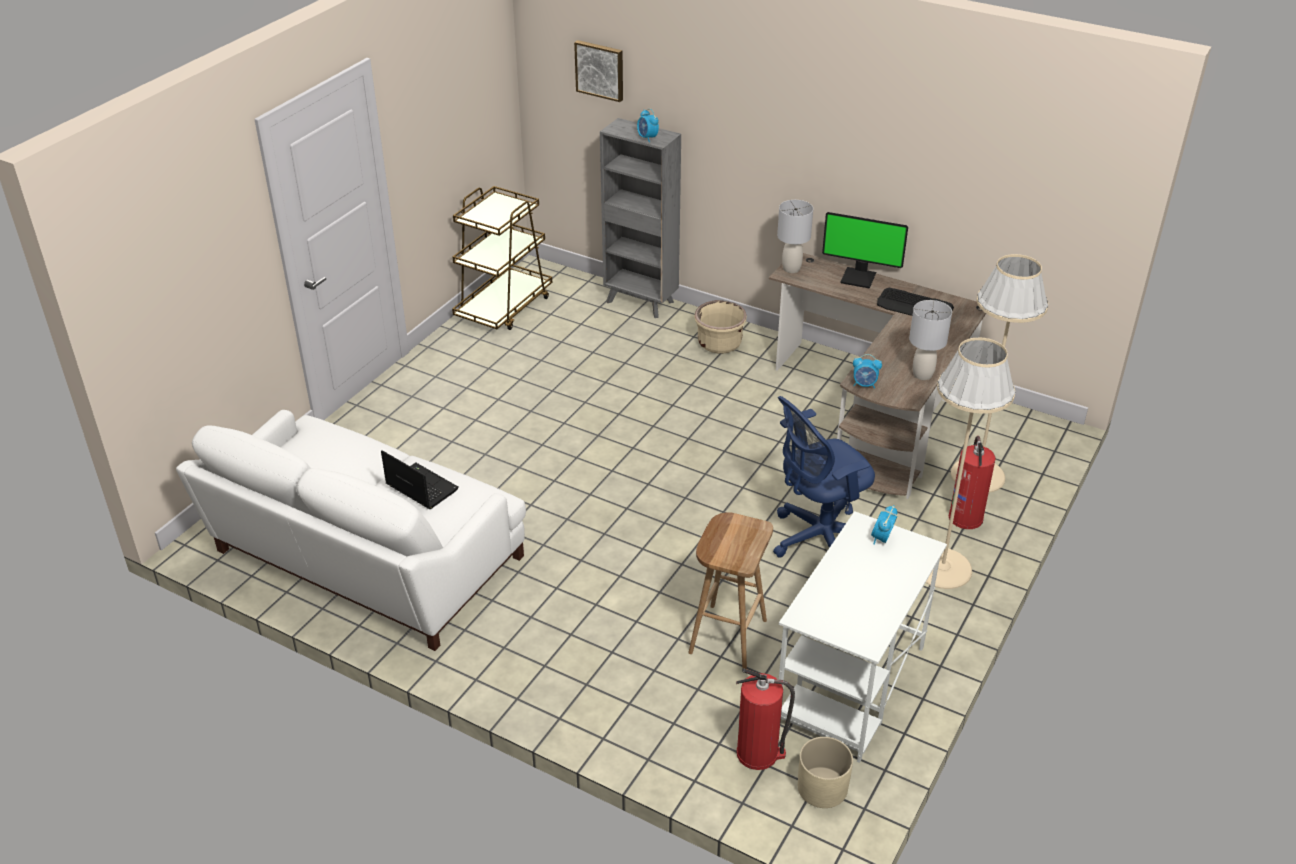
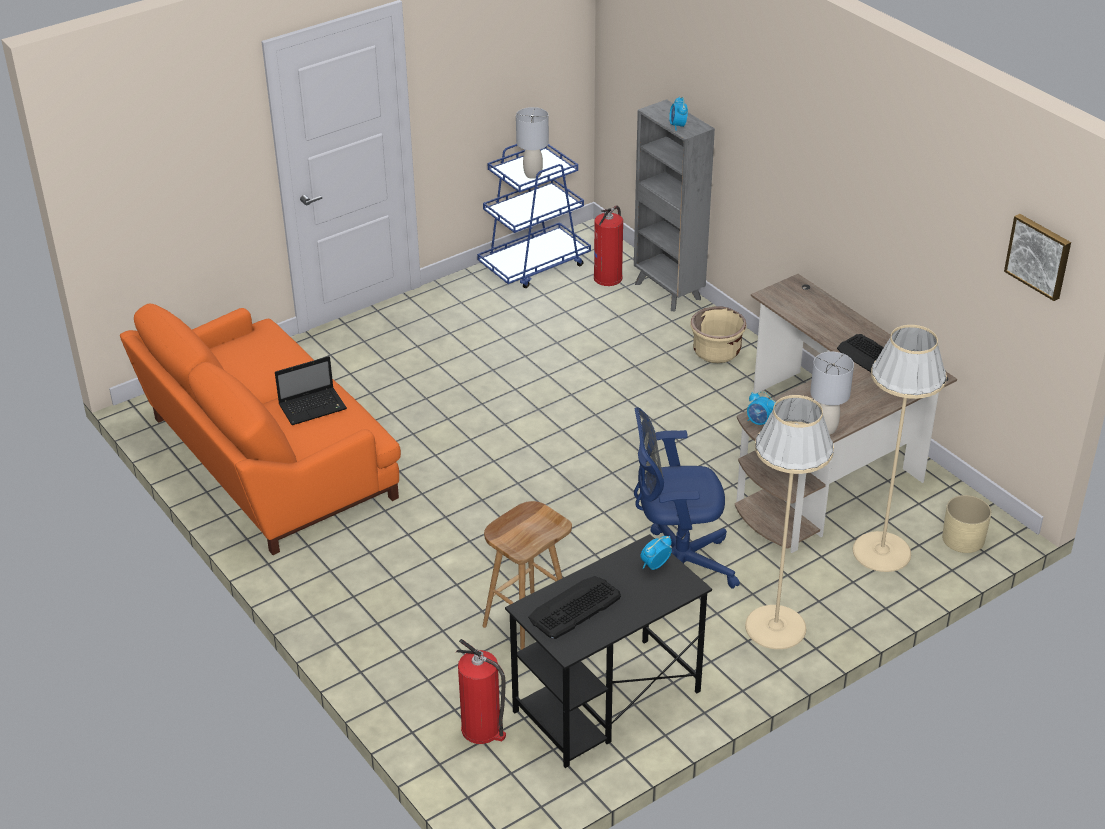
camera: 25 degrees right, 0 degrees up
(365, 558) = (266, 460): white sofa -> orange sofa
(420, 487) = (314, 407): laptop -> laptop turned 90 degrees clockwise
(504, 307) = (535, 265): brown cart -> blue cart
(600, 70) = (657, 48): picture -> picture (1039, 256)
(791, 269) = (780, 291): grey table lamp -> grey table lamp (533, 174)
(822, 788) = (516, 777): beige planter -> beige planter (963, 539)
(842, 601) = (574, 608): none -> keyboard
(850, 686) = (606, 702): white desk -> black desk
(859, 277) = (842, 316): monitor -> none
(965, 517) = (837, 587): fire extinguisher -> fire extinguisher (608, 277)

